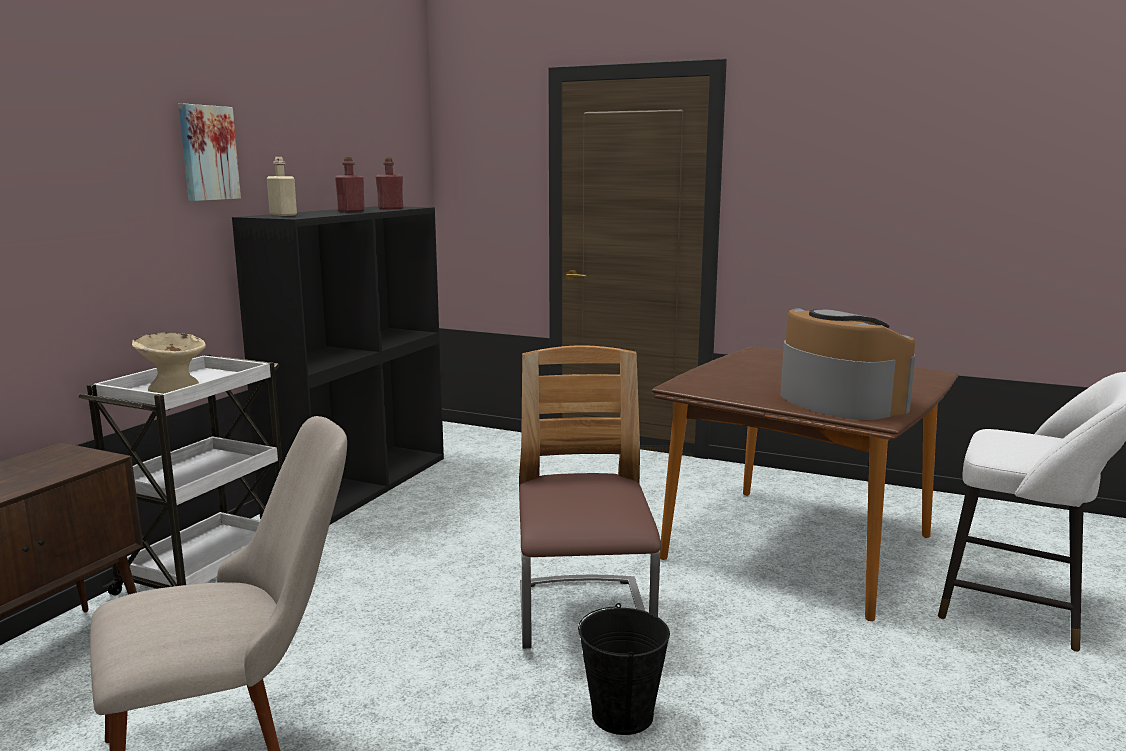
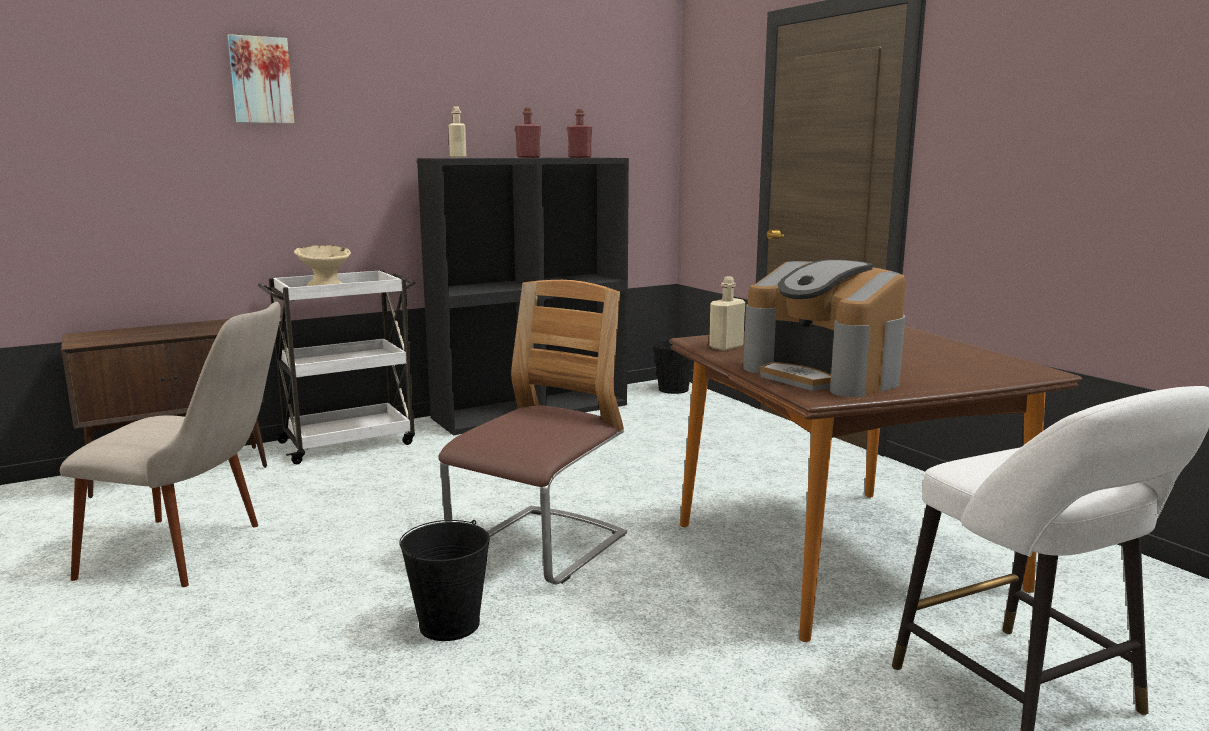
camera: 35 degrees right, 0 degrees up
(207, 153) = (400, 104): picture -> picture (261, 80)
(461, 434) = (673, 389): none -> black bucket
(716, 389) = (726, 347): none -> beige bottle
(838, 401) = (823, 375): coffee machine -> coffee machine turned 135 degrees clockwise

